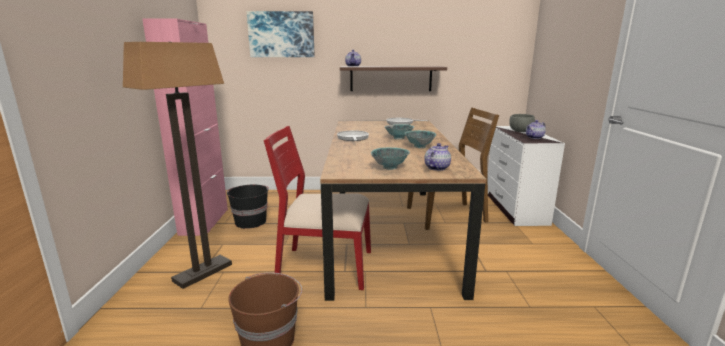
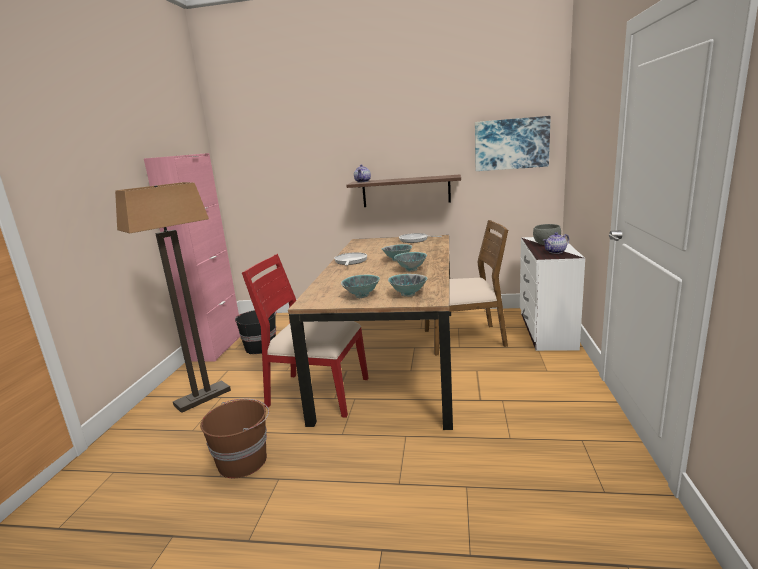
camera: 10 degrees right, 0 degrees up
(281, 34) = (290, 153): picture -> picture (511, 144)
(436, 168) = (408, 295): teapot -> bowl

